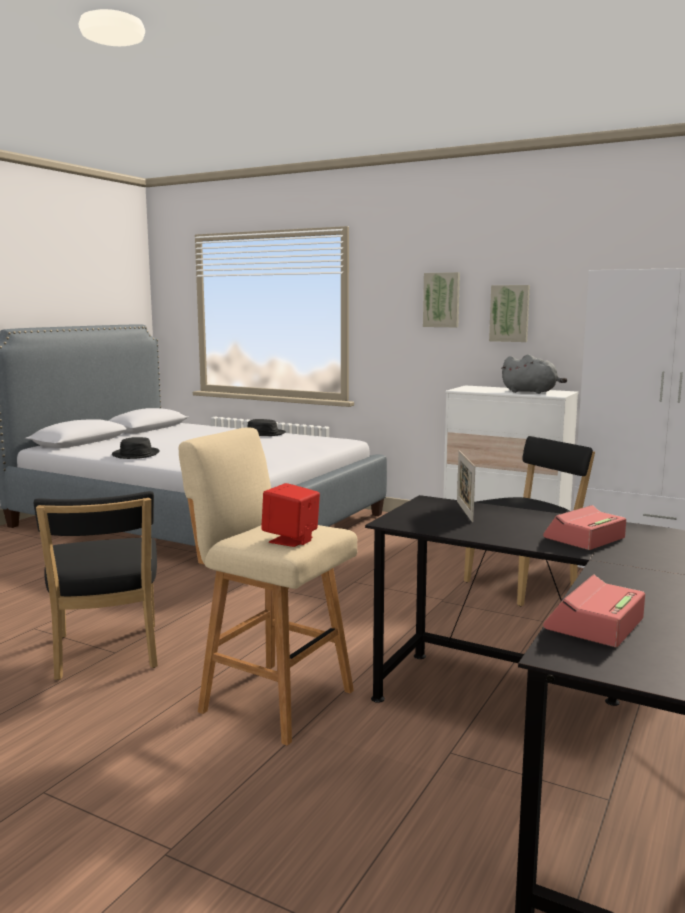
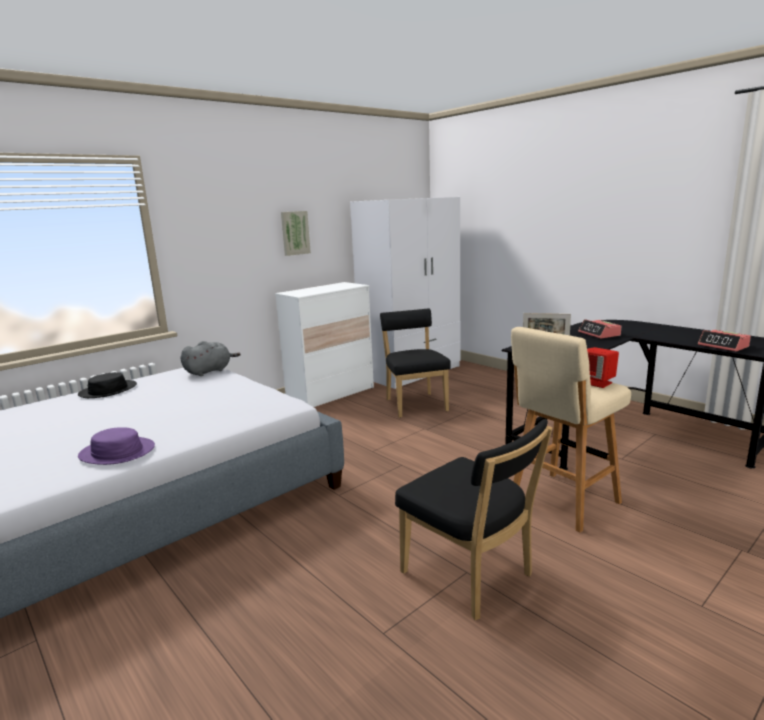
camera: 70 degrees left, 5 degrees up
(106, 655) = (471, 577): black chair -> black chair turned 45 degrees clockwise
(135, 454) = (117, 452): black hat -> purple hat
(442, 300) = (244, 226): picture -> none
(531, 392) = (337, 287): grey plush toy -> grey plush toy (210, 371)

